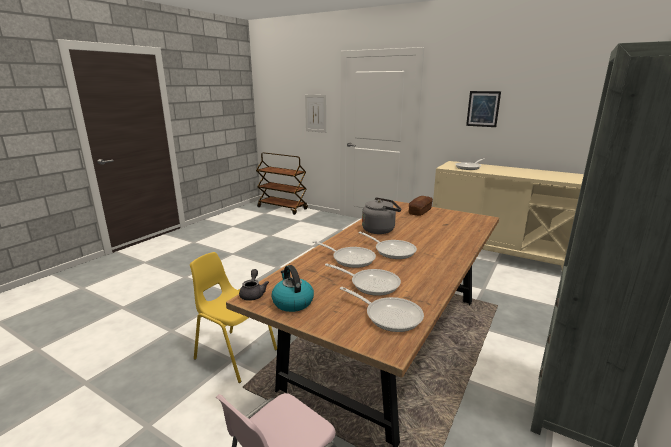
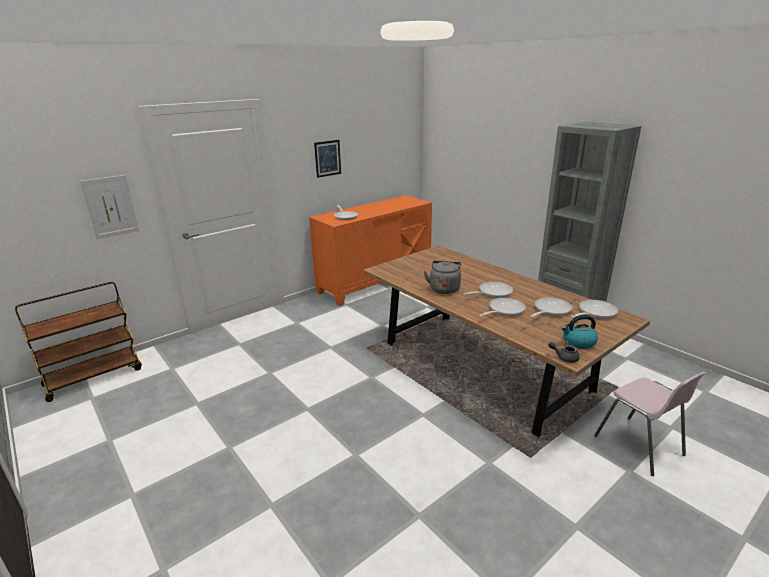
camera: 70 degrees left, 5 degrees up
(235, 354) = (480, 459): yellow chair -> none
(420, 211) = (407, 265): bread -> none
(498, 253) = (375, 282): beige cabinet -> orange cabinet

